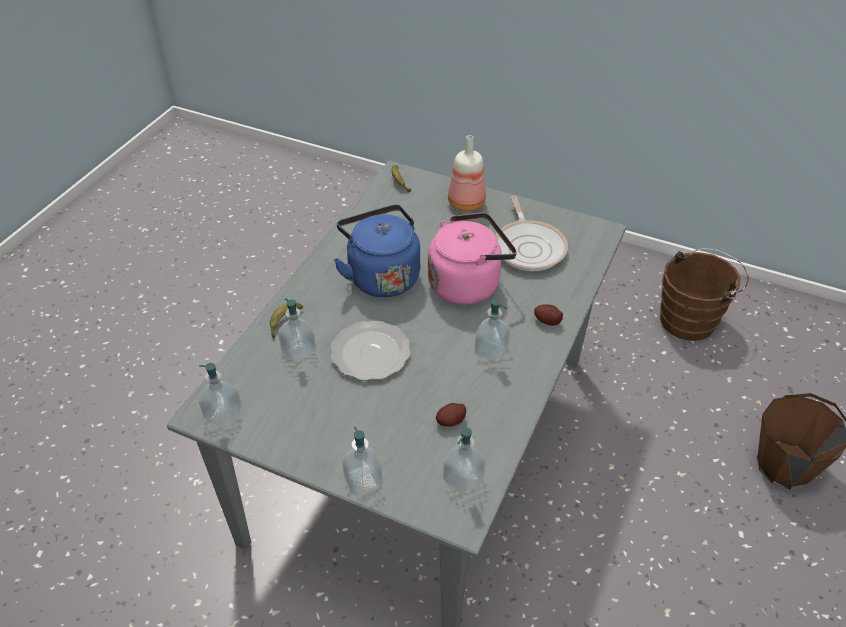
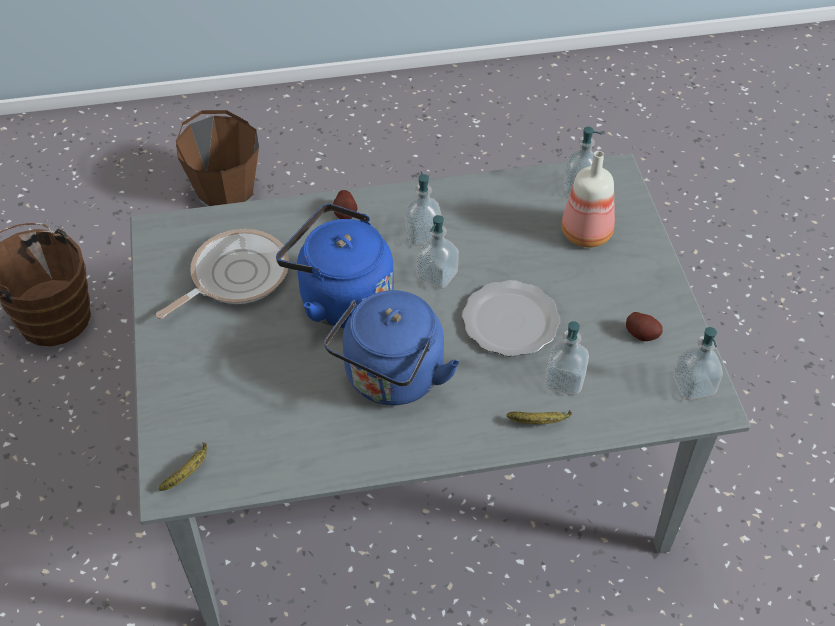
camera: 125 degrees left, 5 degrees up
(363, 481) = (647, 244): soap dispenser -> soap dispenser (437, 275)
(450, 421) = (532, 222): potato -> potato (642, 334)
(465, 204) = (190, 373): bottle -> bottle (588, 233)
(467, 283) = (340, 298): pink kettle -> blue kettle

